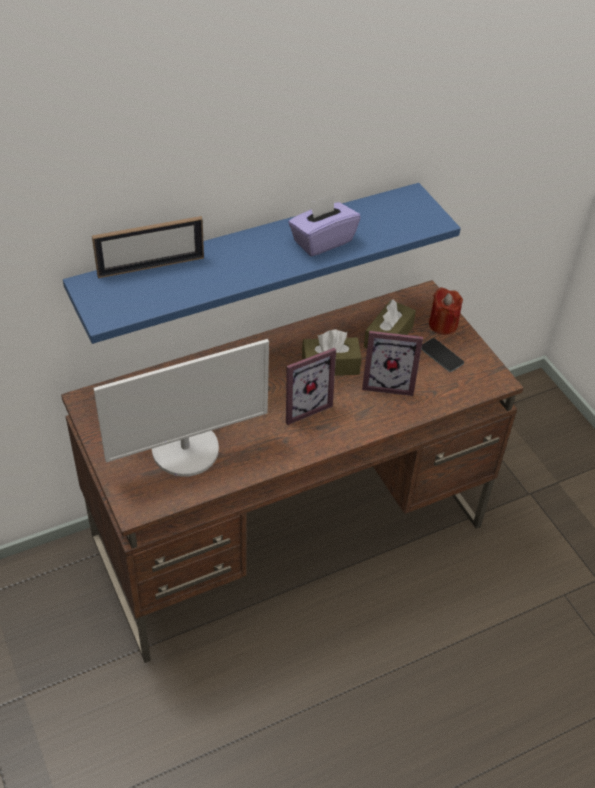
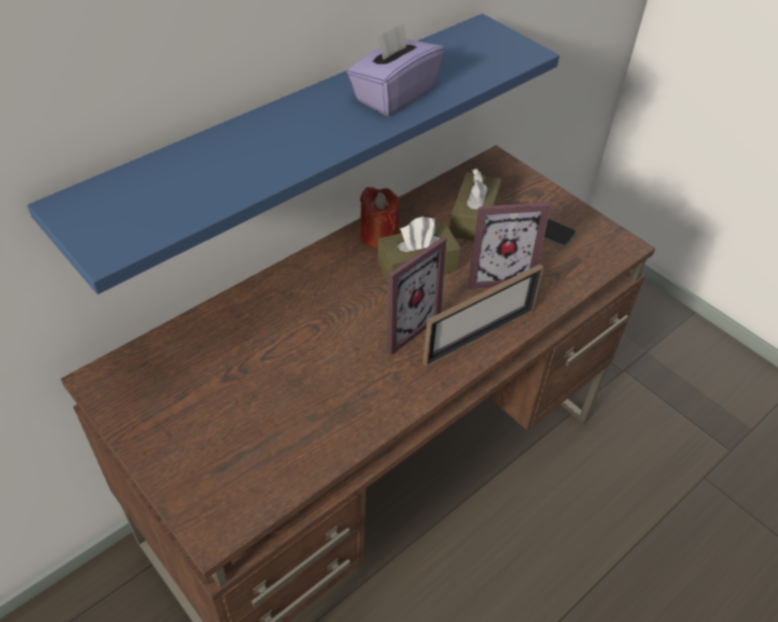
camera: 15 degrees left, 0 degrees up
(151, 266) = (163, 165): picture frame -> picture frame (479, 336)
(186, 450) = (264, 420): monitor -> none
(443, 324) = (530, 192): red candle -> red candle (378, 236)

